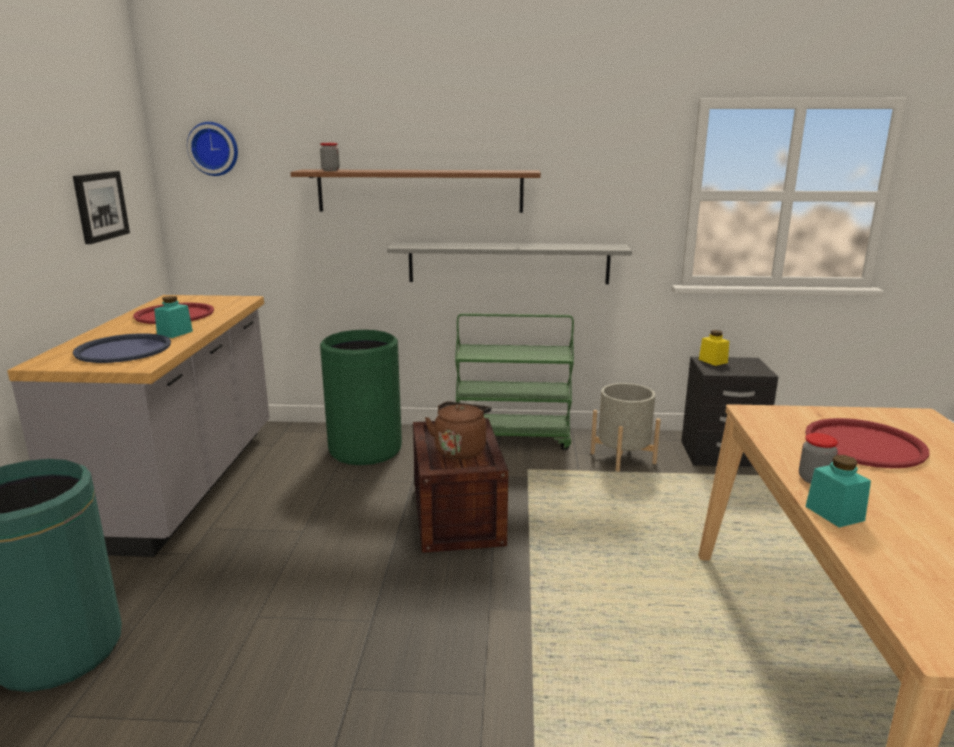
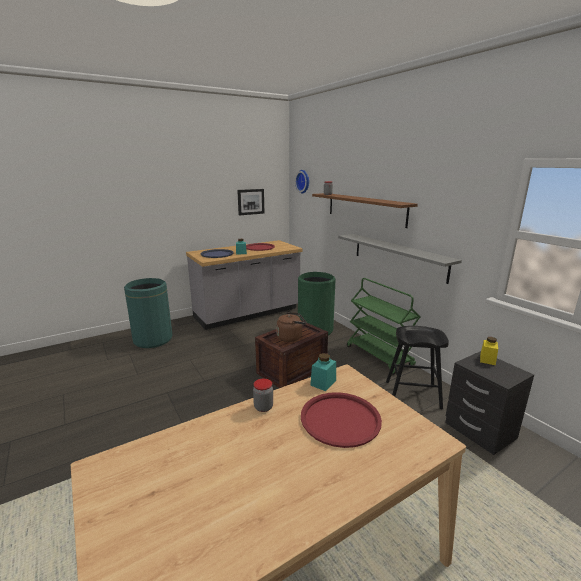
camera: 55 degrees right, 0 degrees up
(623, 458) = (412, 395): grey planter -> black stool
(834, 513) = (223, 419): turquoise jar -> turquoise jar (323, 383)

